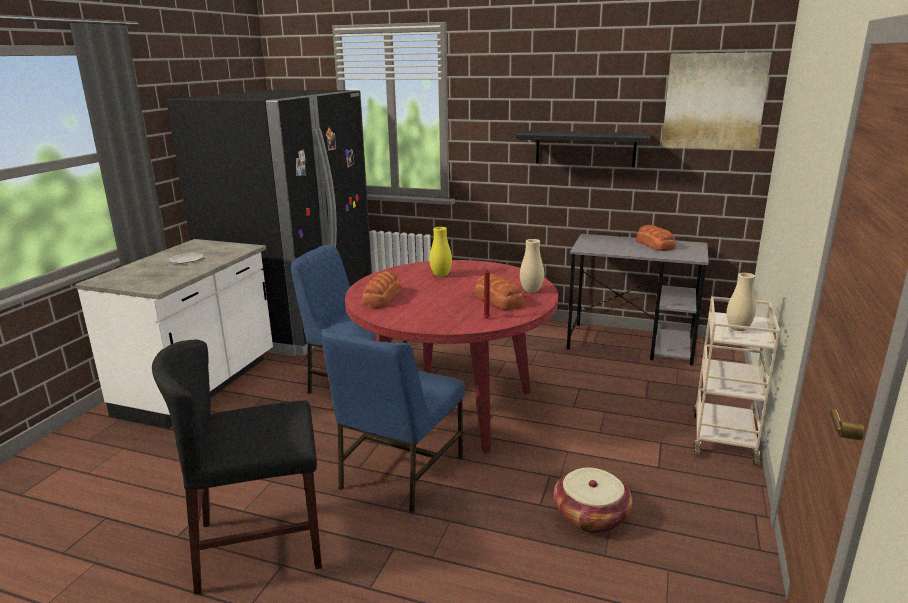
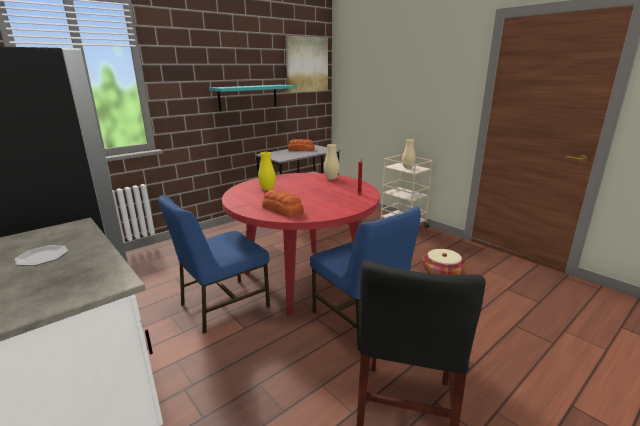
camera: 60 degrees left, 0 degrees up
(498, 300) = (335, 187): bread -> none
(585, 148) = (248, 97): black shelf -> turquoise shelf

